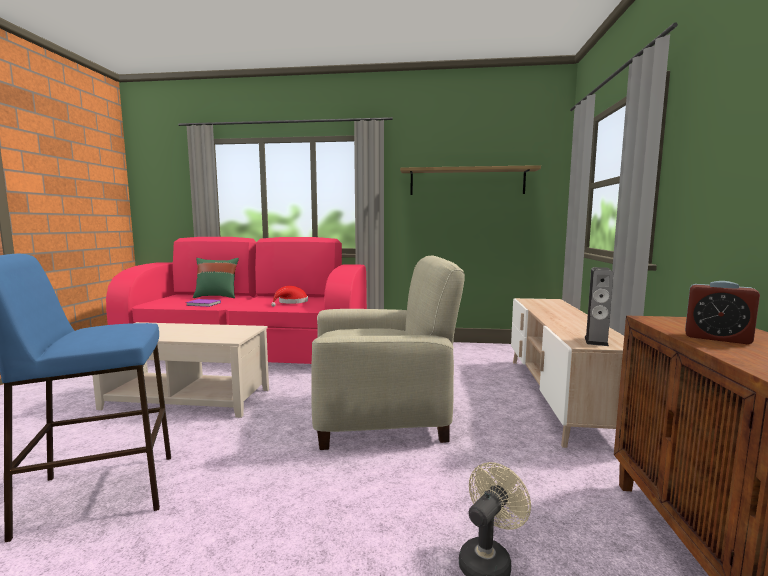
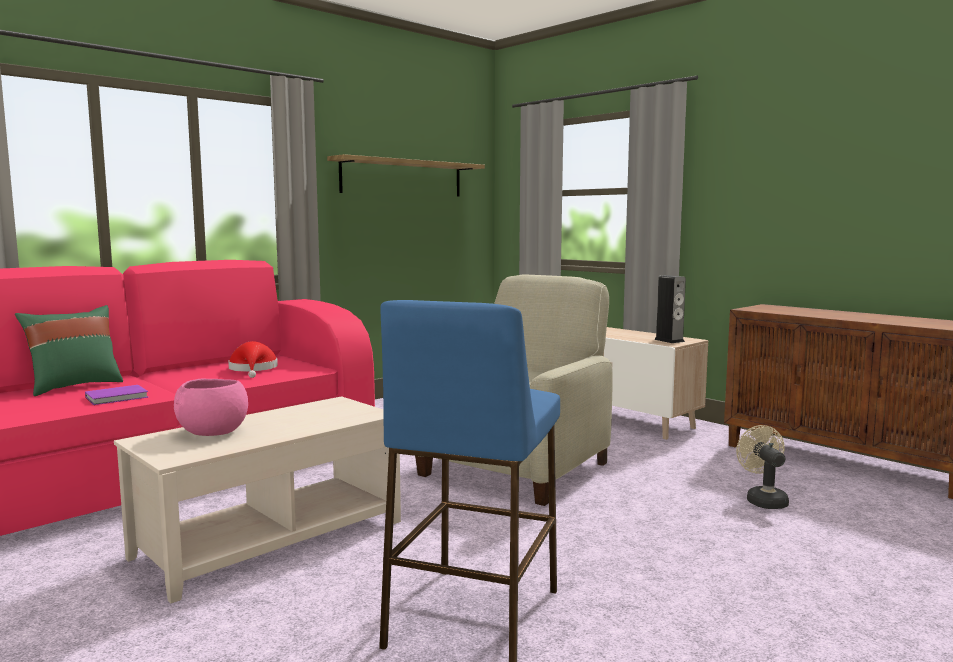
camera: 50 degrees left, 0 degrees up
(161, 328) = (211, 432): none -> pink bowl
(717, 338) = (806, 313): alarm clock -> none

